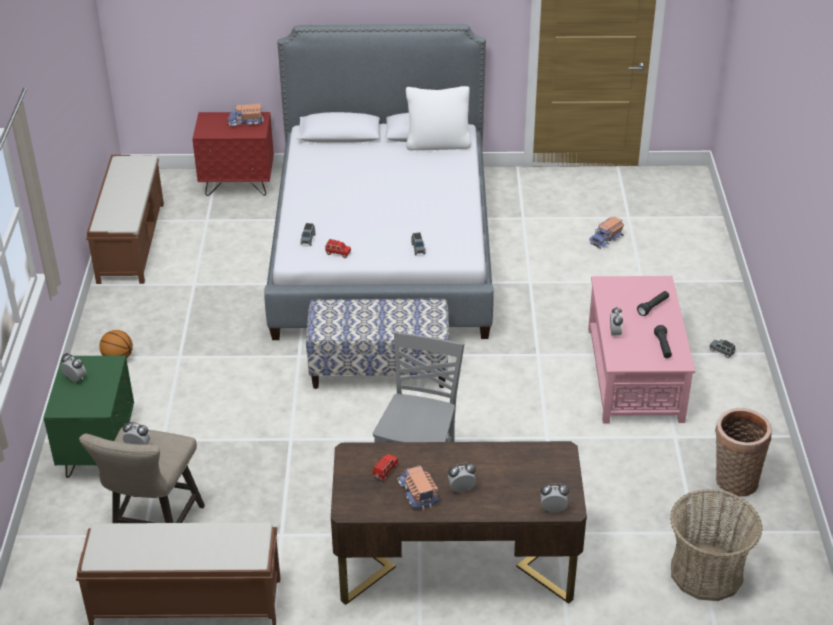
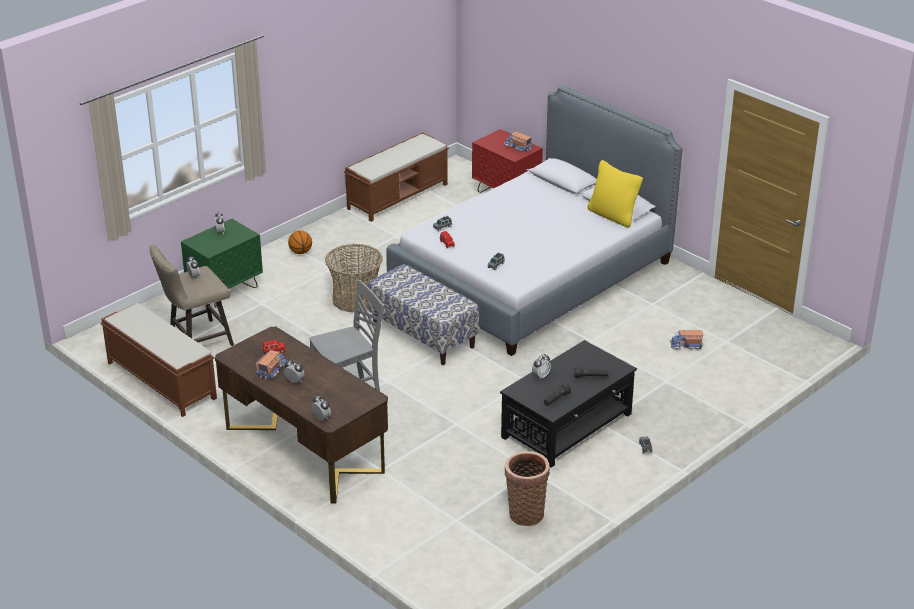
camera: 45 degrees right, 5 degrees down
(438, 144) = (613, 216): white pillow -> yellow pillow
(634, 373) = (567, 425): pink coffee table -> black coffee table
(706, 573) = (427, 541): basket -> basket (355, 299)

